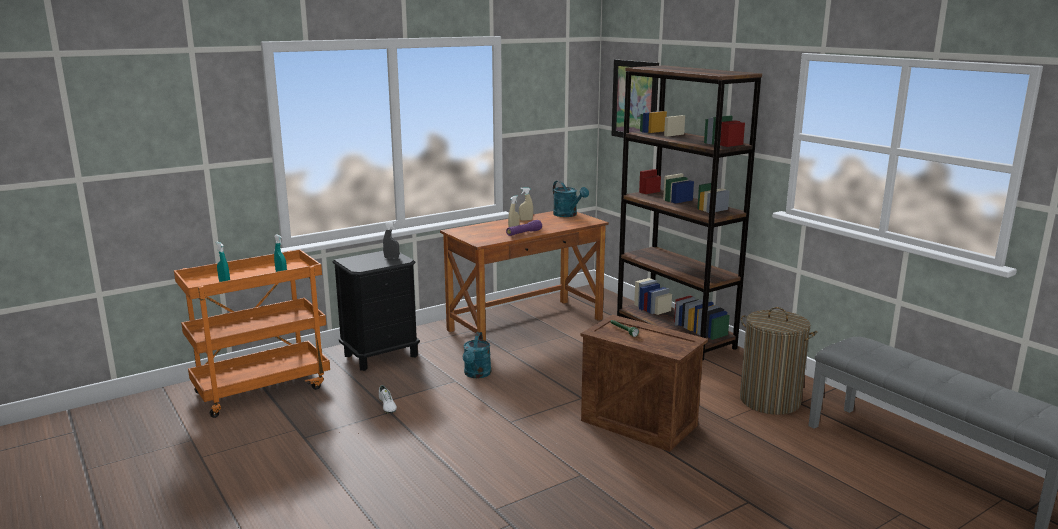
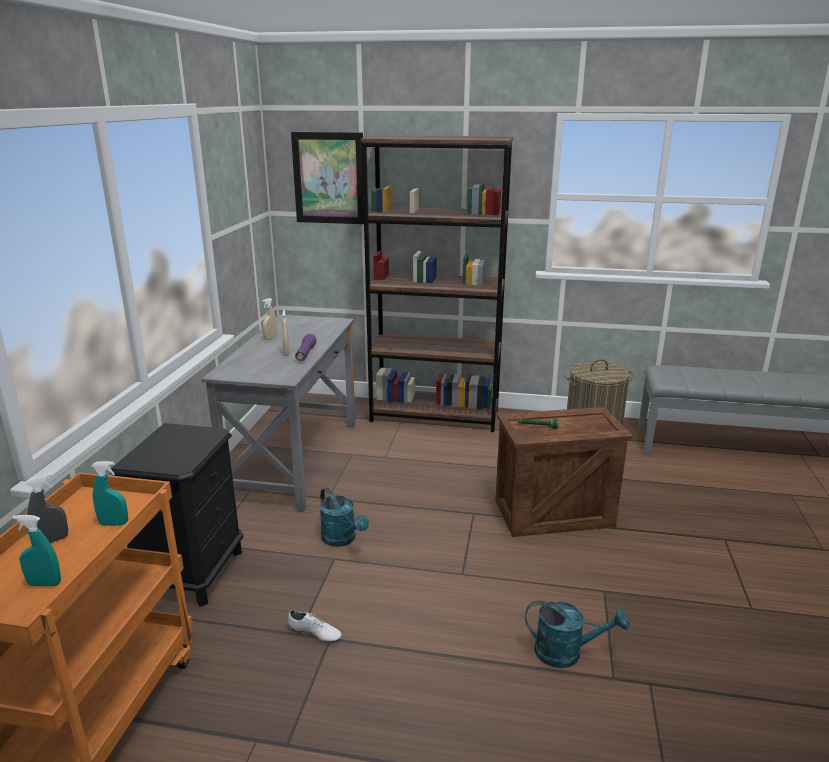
camera: 45 degrees left, 5 degrees up
(391, 258) = (191, 436): grey spray bottle -> grey spray bottle (52, 540)
(525, 324) = (294, 460): brown desk -> grey desk
(568, 215) = (300, 321): turquoise watering can -> turquoise watering can (567, 652)

